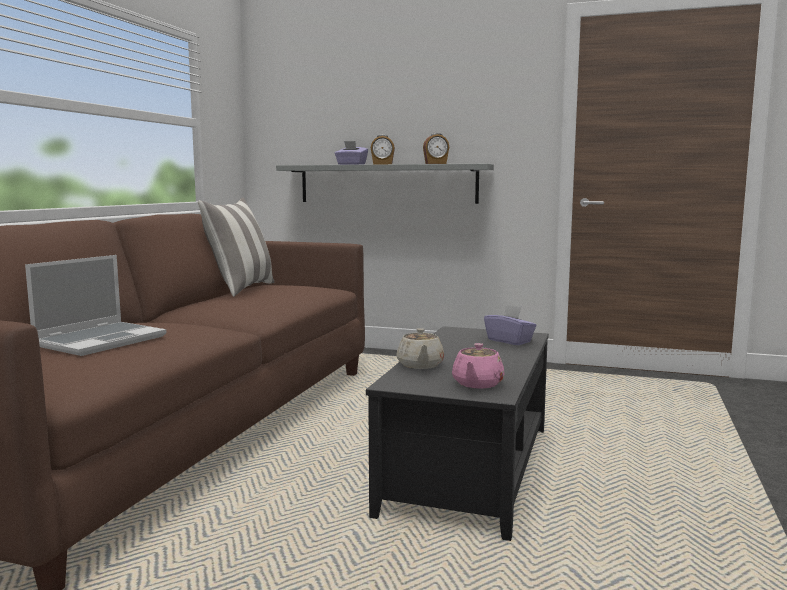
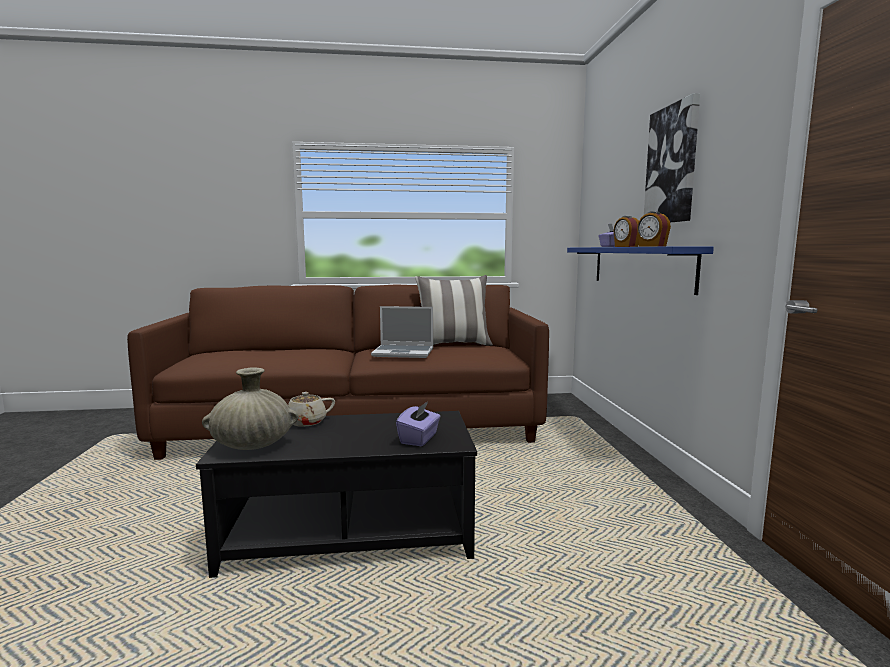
camera: 65 degrees right, 0 degrees up
(101, 340) = (266, 352): laptop -> laptop (404, 353)
(387, 184) = (639, 266): grey shelf -> blue shelf
(430, 93) = (672, 165): none -> picture
(477, 384) = (253, 445): pink teapot -> beige vase

